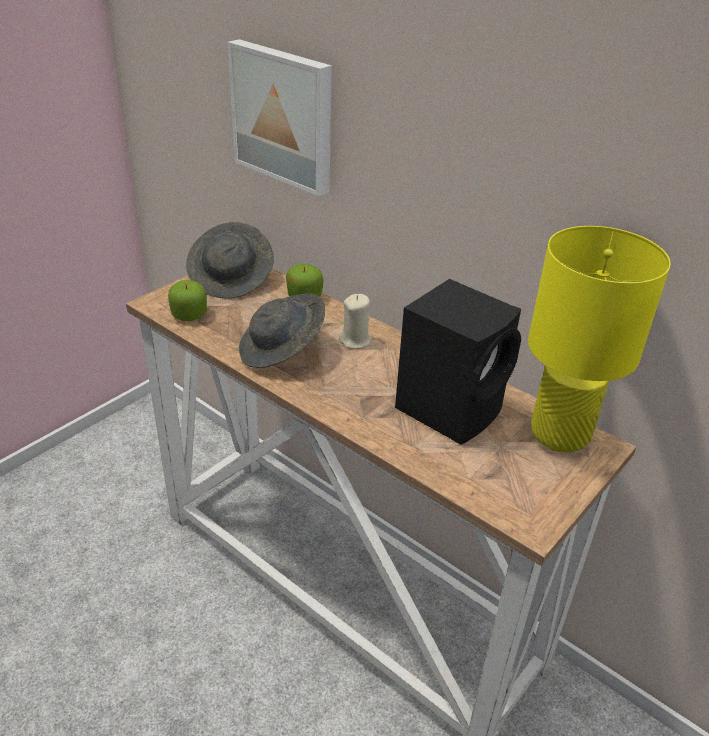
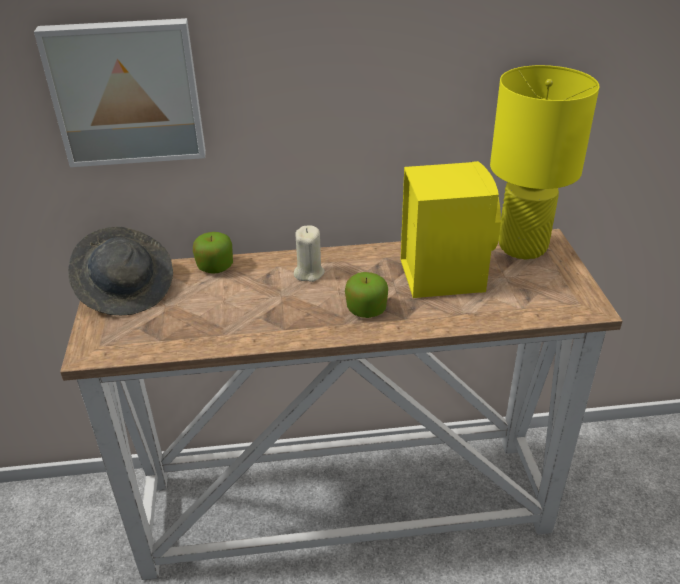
camera: 45 degrees left, 0 degrees up
(189, 315) = (143, 340): apple -> apple (366, 309)
(282, 350) = (270, 315): grey hat -> none
(451, 408) = (442, 274): black speaker -> yellow speaker

